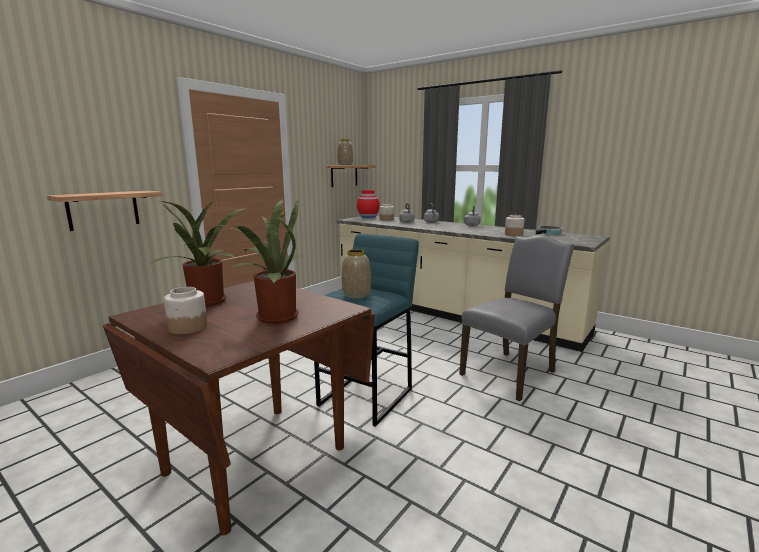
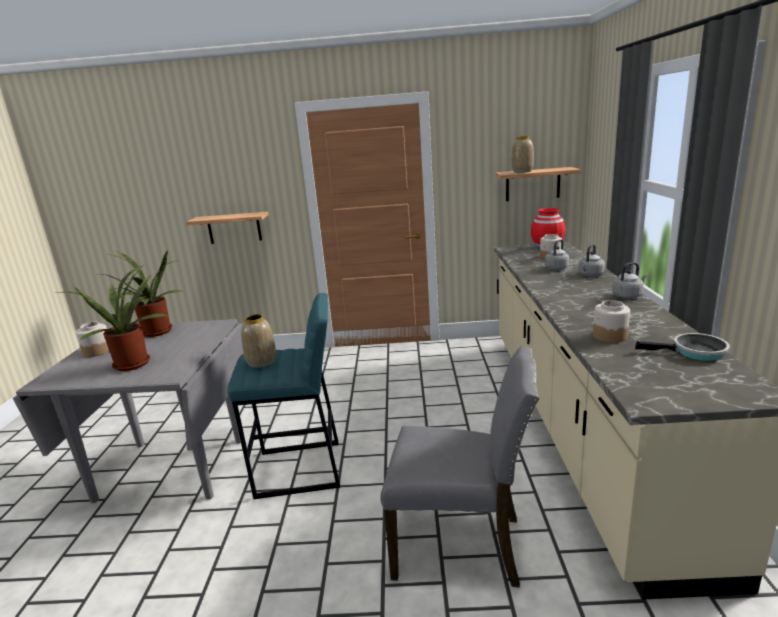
camera: 55 degrees right, 5 degrees up
(255, 459) = (172, 468): brown dining table -> grey dining table

